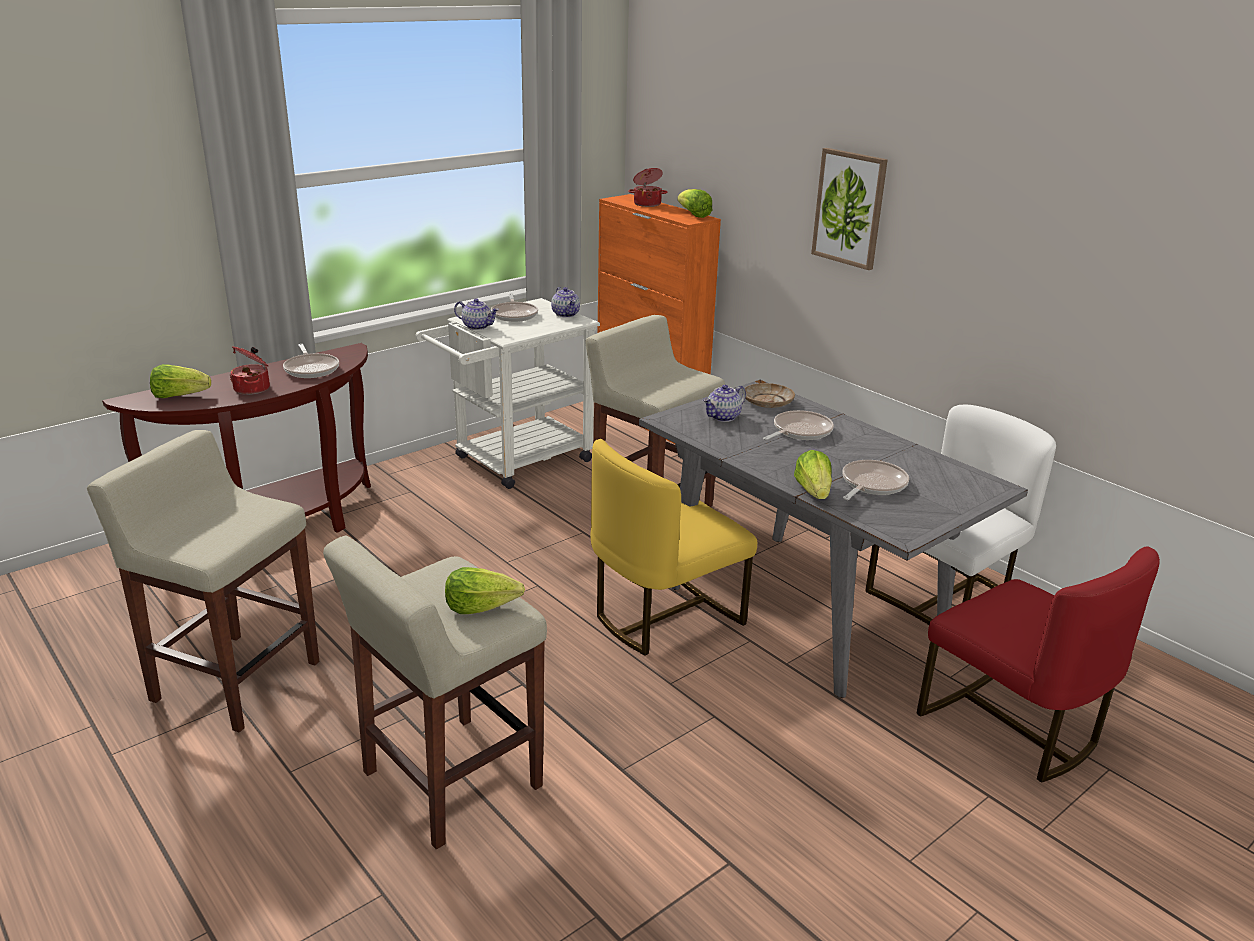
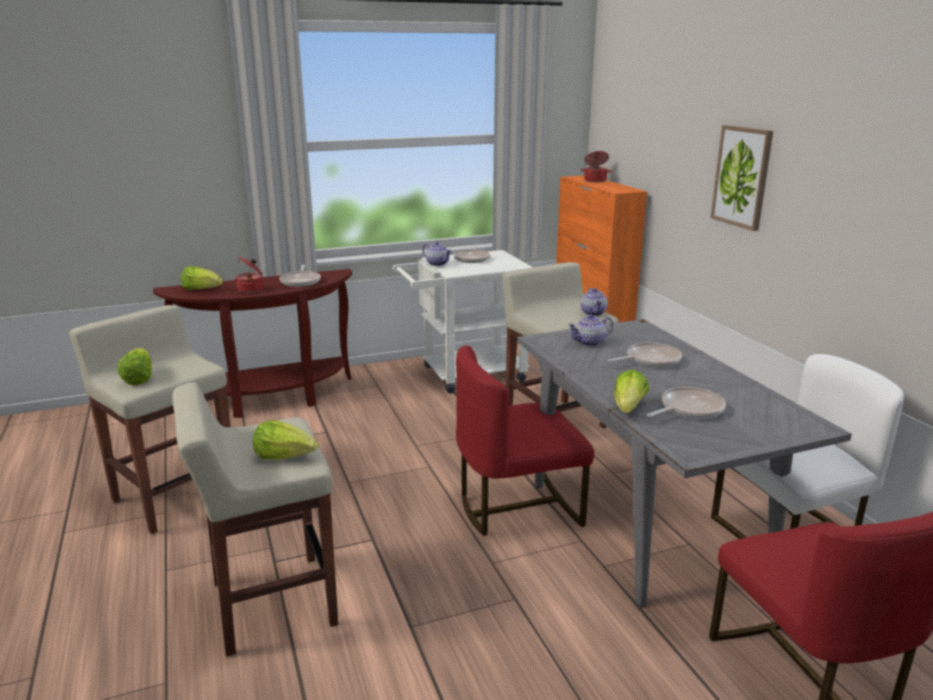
camera: 20 degrees right, 5 degrees down
(566, 314) = (512, 261): teapot -> teapot (593, 313)
(664, 616) = (517, 507): yellow chair -> red chair
(693, 215) = (626, 188): lettuce -> lettuce (139, 378)
(767, 402) = (637, 336): beige plate -> none

